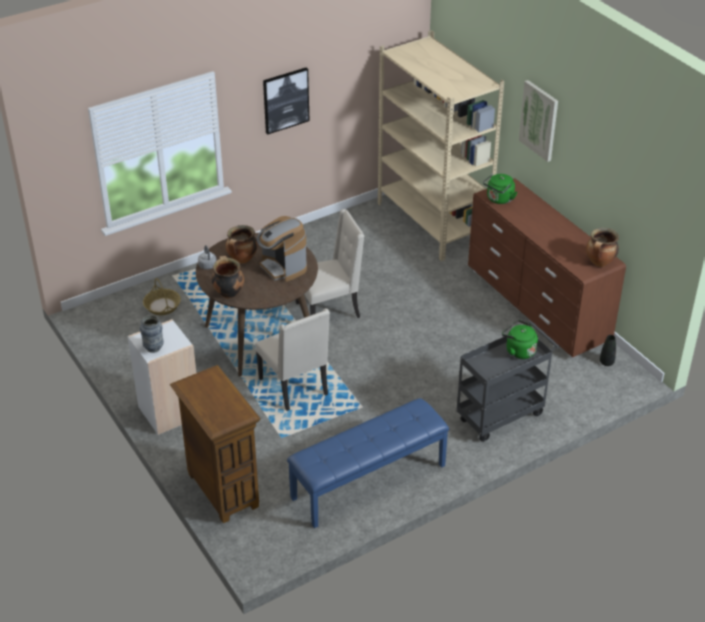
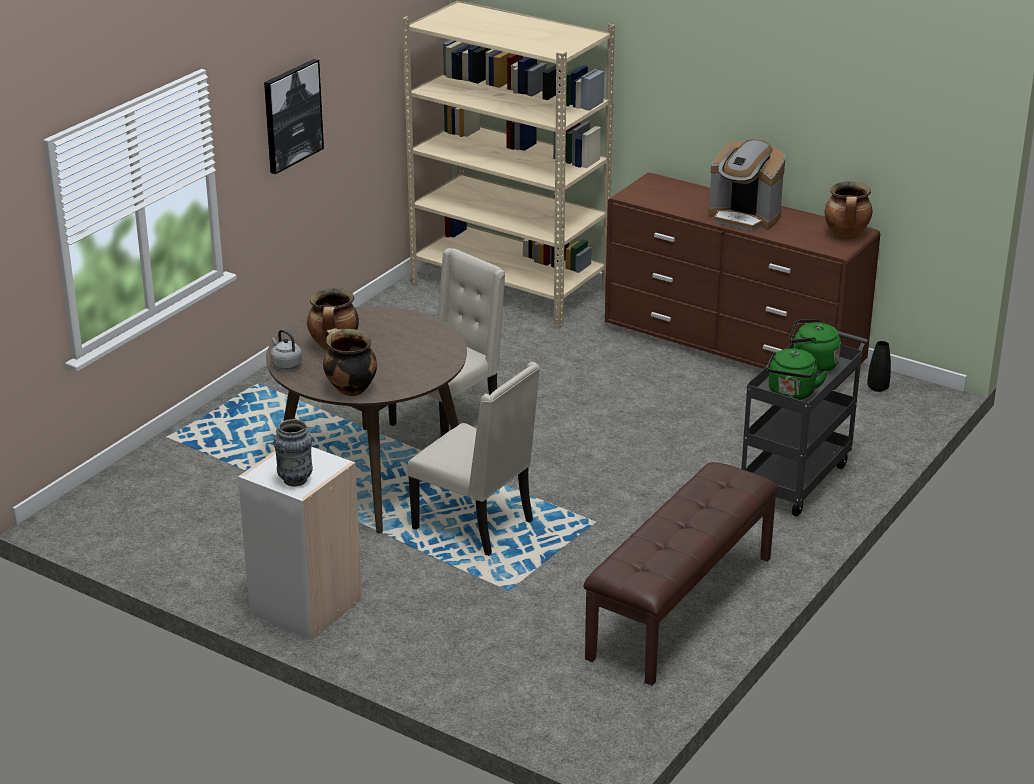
camera: 25 degrees left, 10 degrees down
(162, 306) = (182, 478): basket -> none
(221, 490) = (473, 680): brown cabinet -> none
(283, 267) = (405, 341): coffee machine -> coffee machine (744, 217)
(369, 482) = (682, 607): blue bench -> brown bench
(499, 199) = (650, 198): green kettle -> green kettle (791, 394)
(539, 120) = (687, 65): picture -> none

